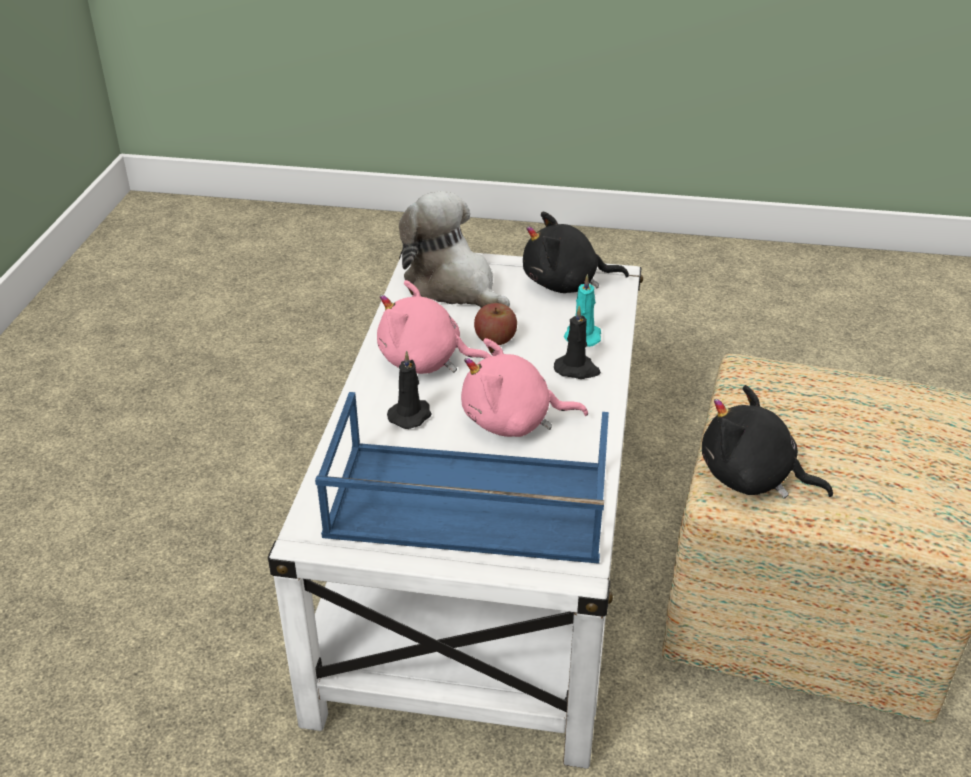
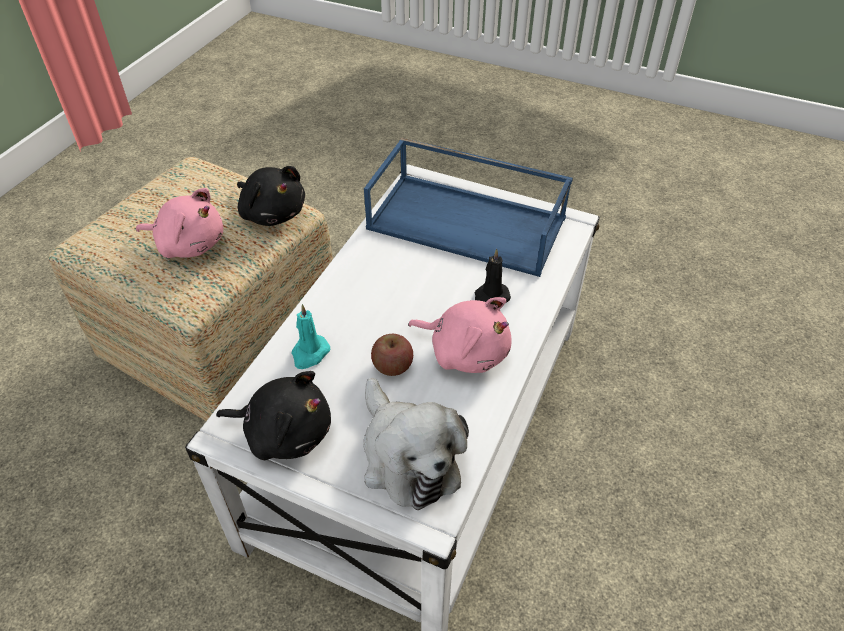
camera: 165 degrees left, 10 degrees up
(513, 422) = (412, 277): pink plush toy -> pink plush toy (189, 244)
(577, 369) = (337, 316): black candle -> none

